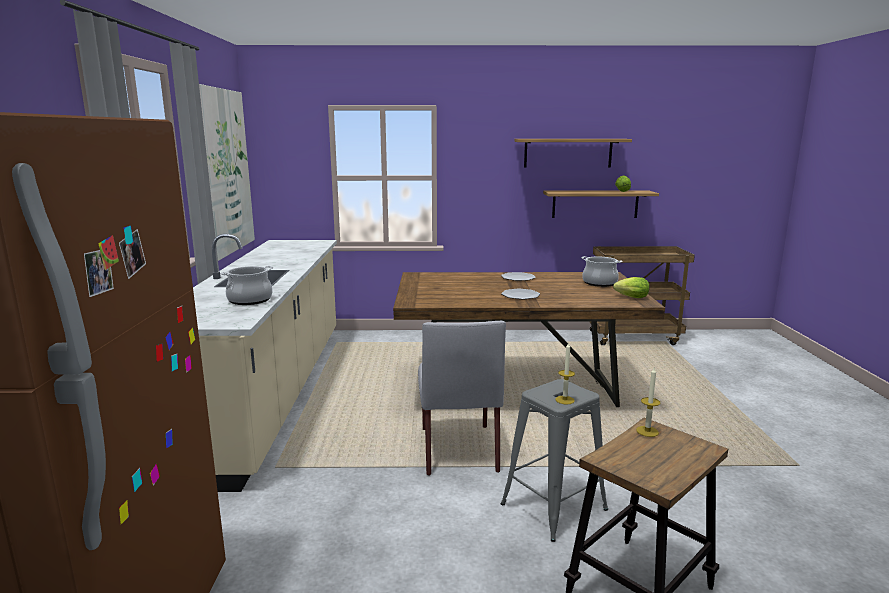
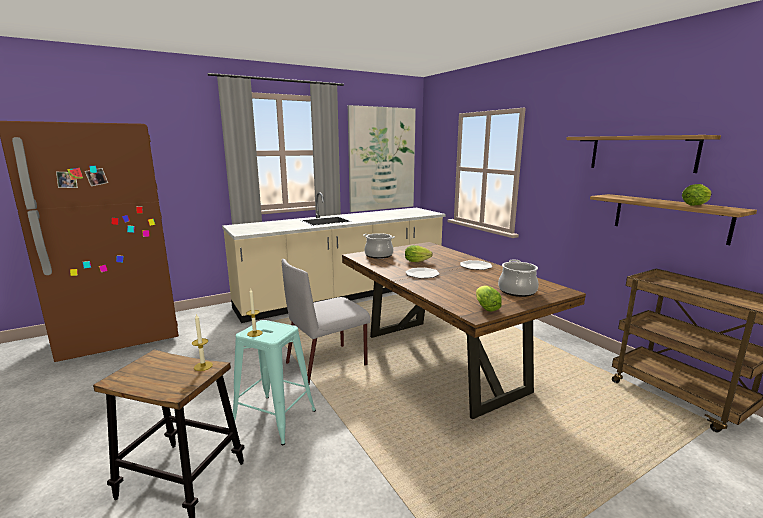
camera: 60 degrees right, 0 degrees up
(250, 300) = (283, 227): cooking pot -> cooking pot (379, 255)
(475, 289) = (418, 261): none -> lettuce
(553, 507) = (274, 419): grey stool -> turquoise stool

